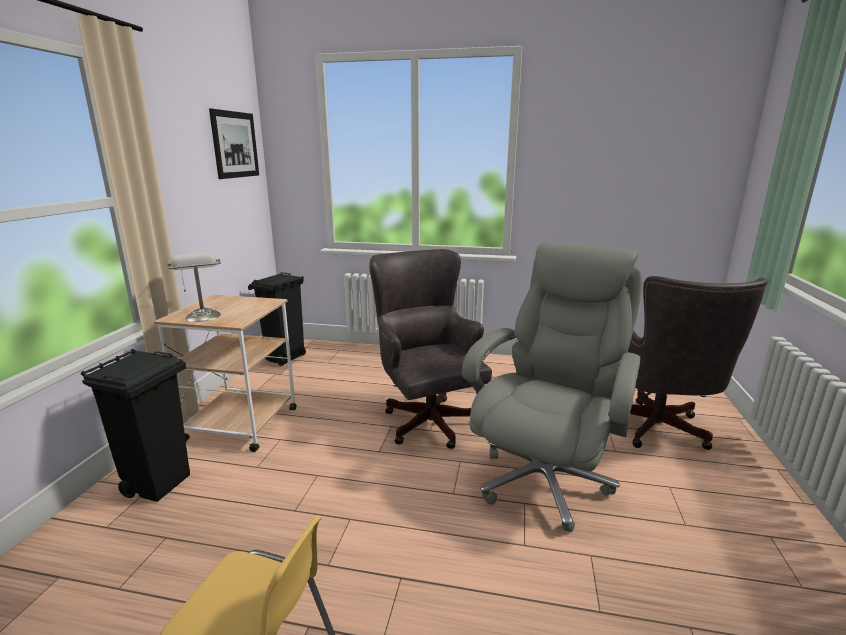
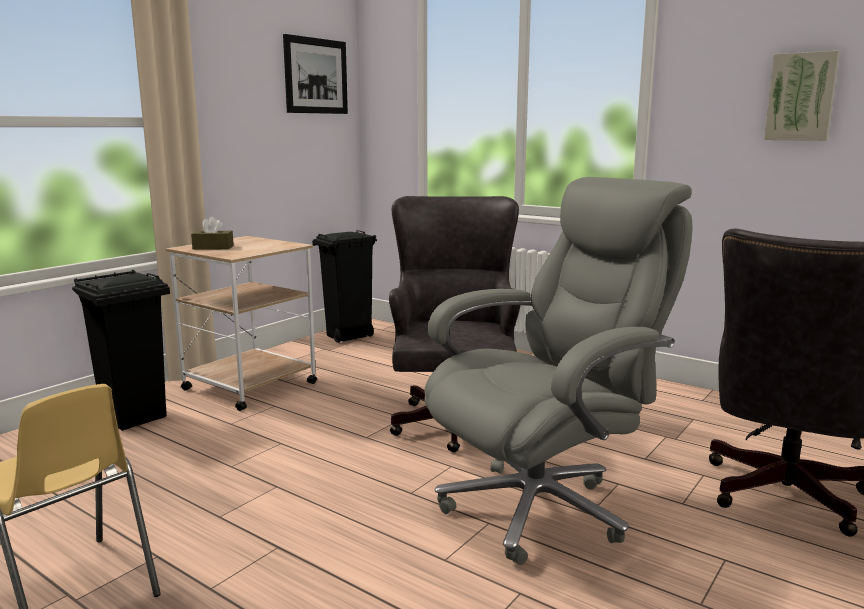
camera: 25 degrees right, 5 degrees down
(201, 314) = (213, 247): white table lamp -> brown tissue box
(615, 170) = (801, 97): none -> picture

